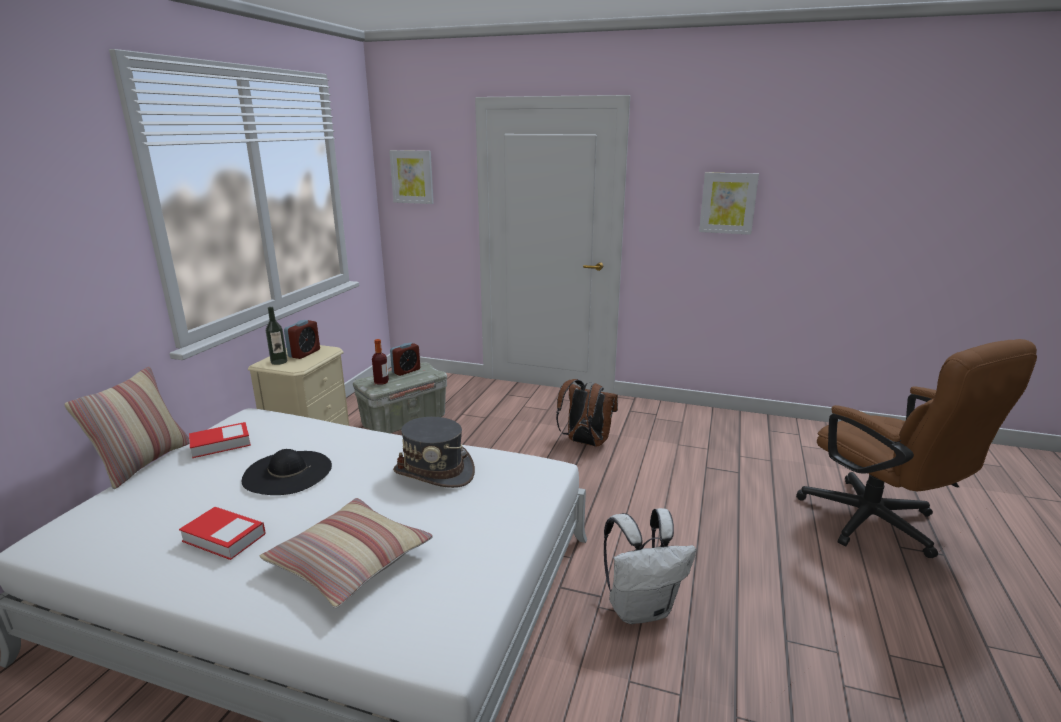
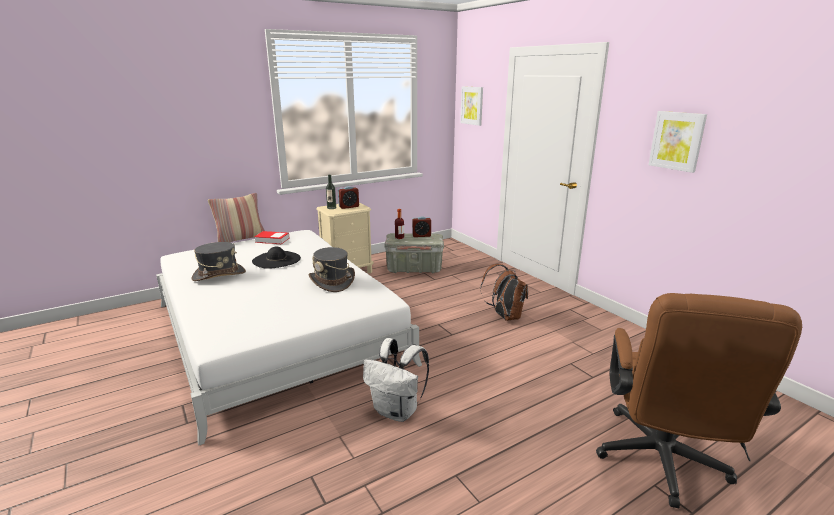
camera: 40 degrees right, 0 degrees up
(224, 537) = (219, 275): book -> grey hat
(350, 561) = (241, 301): pillow -> none

